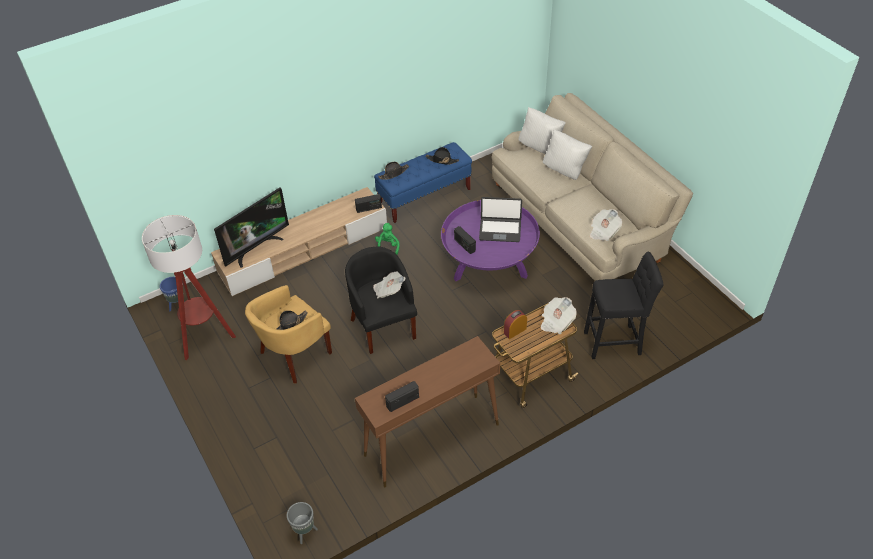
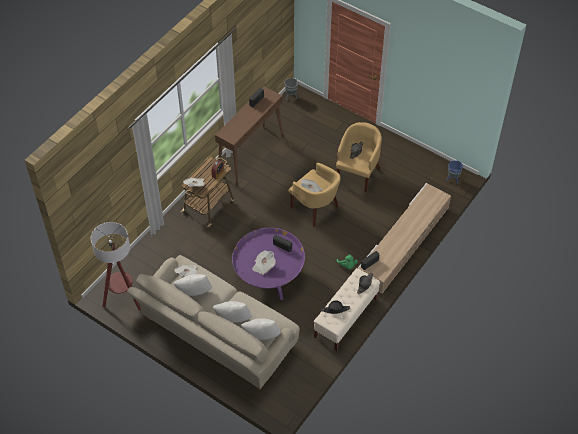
camera: 155 degrees right, 5 degrees up
(205, 338) = (418, 166): floor lamp -> floor lamp (123, 299)
(256, 248) = (423, 207): television -> none
(383, 326) = (315, 209): black armchair -> yellow armchair
(424, 197) = (345, 318): blue bench -> beige bench
(500, 230) = (263, 266): laptop -> newspaper
(602, 207) = (194, 294): none -> white pillow
(615, 342) = (163, 245): black stool -> none

